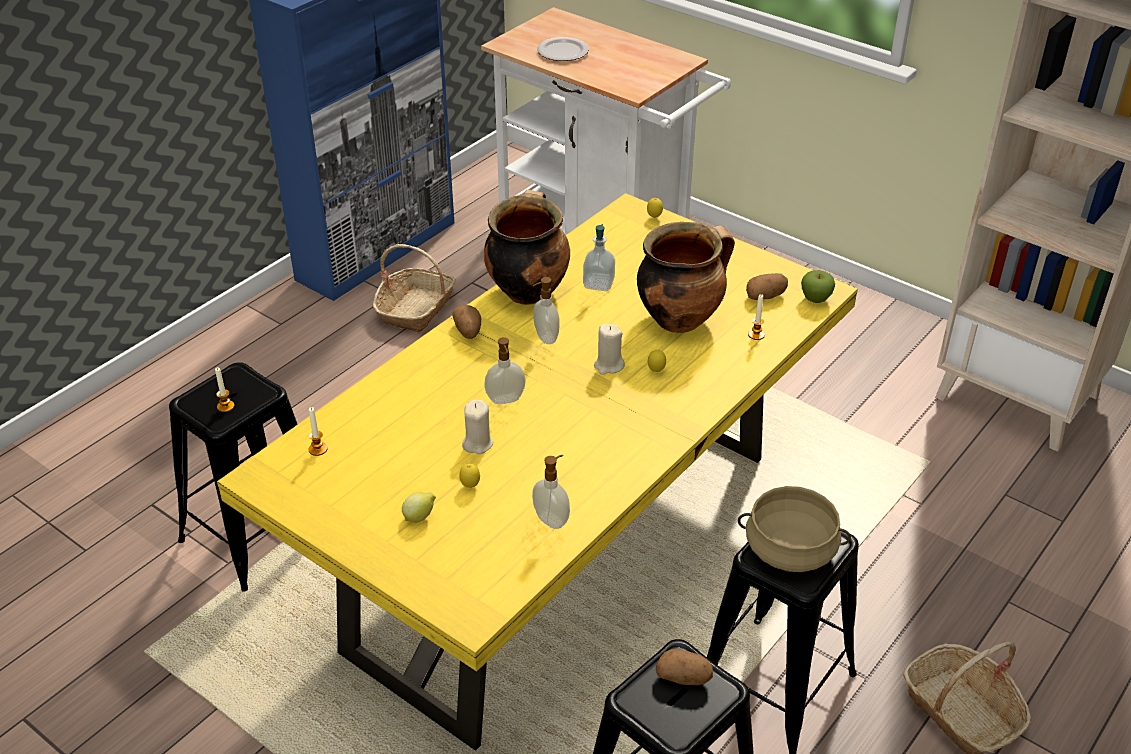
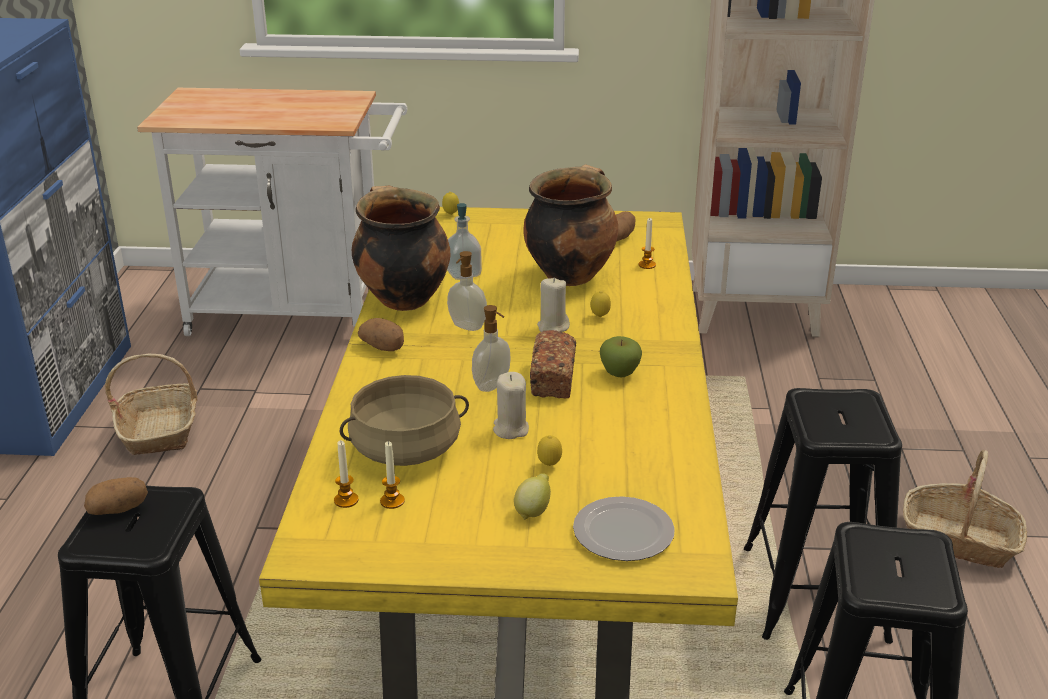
camera: 35 degrees left, 10 degrees down
(225, 406) = (140, 530): candle -> candle (392, 501)
(552, 519) = (661, 458): soap dispenser -> none
(554, 414) = (553, 379): none -> bread
(562, 52) = (230, 114): plate -> plate (623, 534)
(684, 678) = (886, 549): potato -> potato (118, 509)
(790, 550) = (838, 418): beige cooking pot -> beige cooking pot (405, 450)
(815, 299) = (660, 228): apple -> apple (619, 374)

